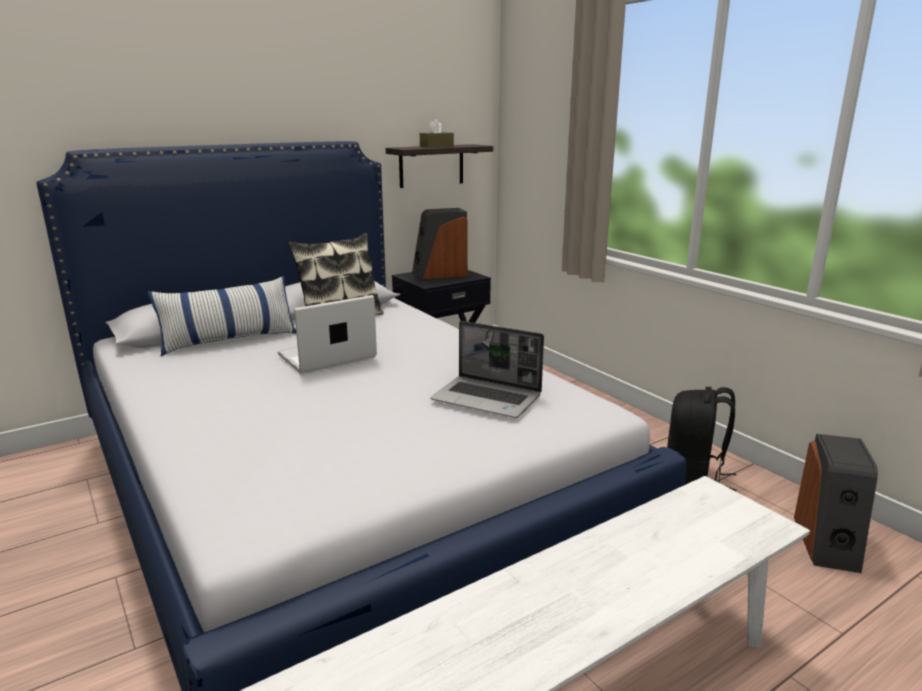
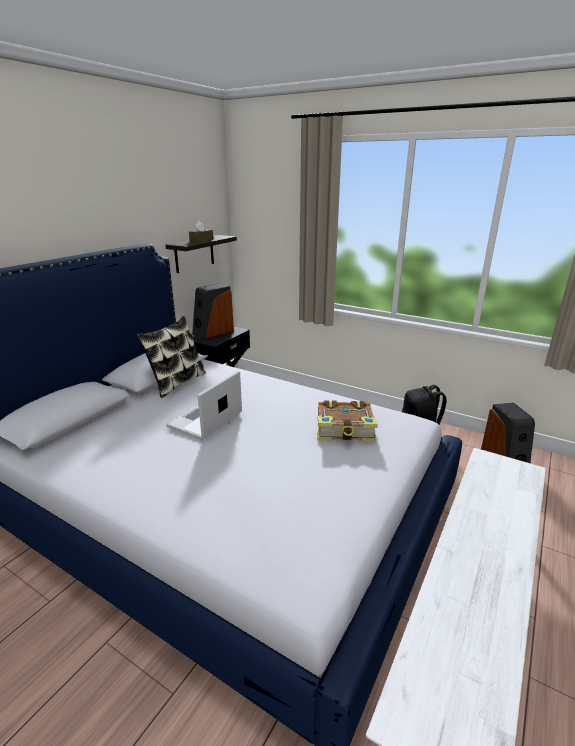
camera: 25 degrees left, 5 degrees up
(229, 340) = (110, 421): pillow -> none
(488, 399) = (345, 430): laptop -> book

